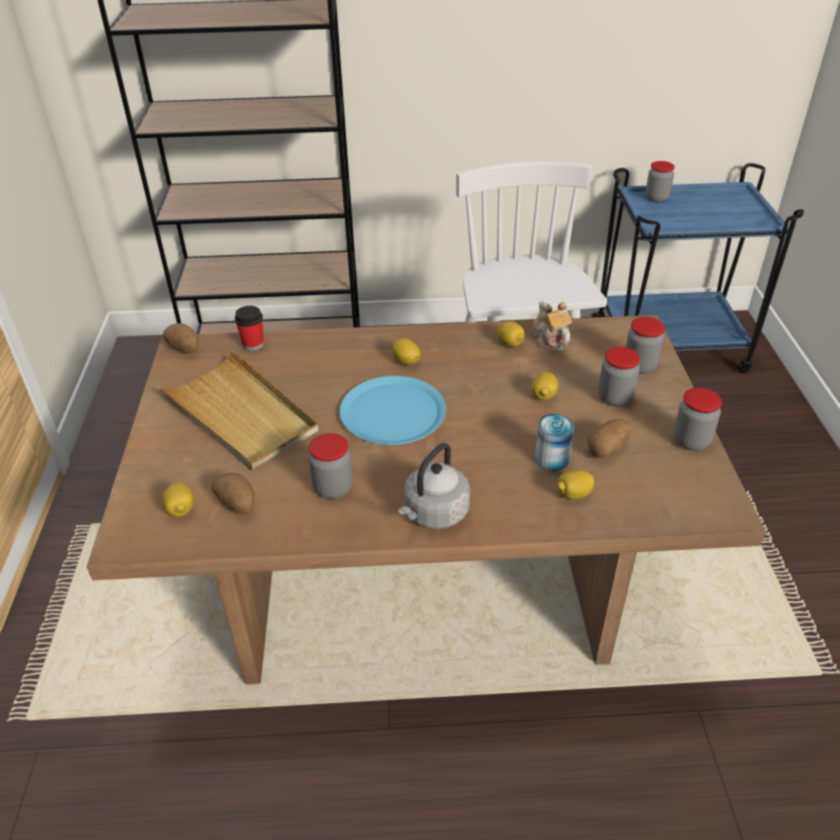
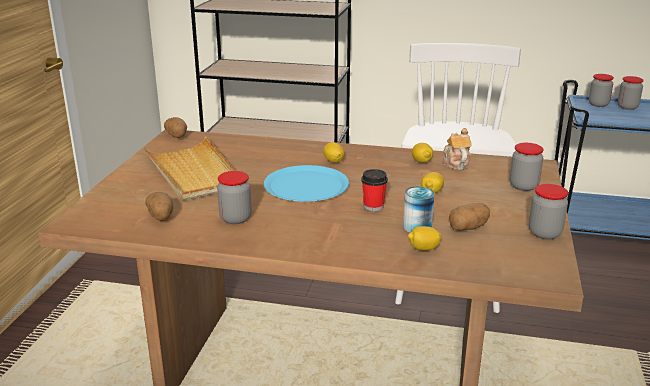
camera: 15 degrees right, 15 degrees down
(180, 510) = (119, 214): lemon -> none
(253, 344) = (226, 140): cup -> cup (373, 206)
(434, 514) = (303, 243): grey kettle -> none
(615, 398) = (491, 200): jar -> jar (627, 107)

